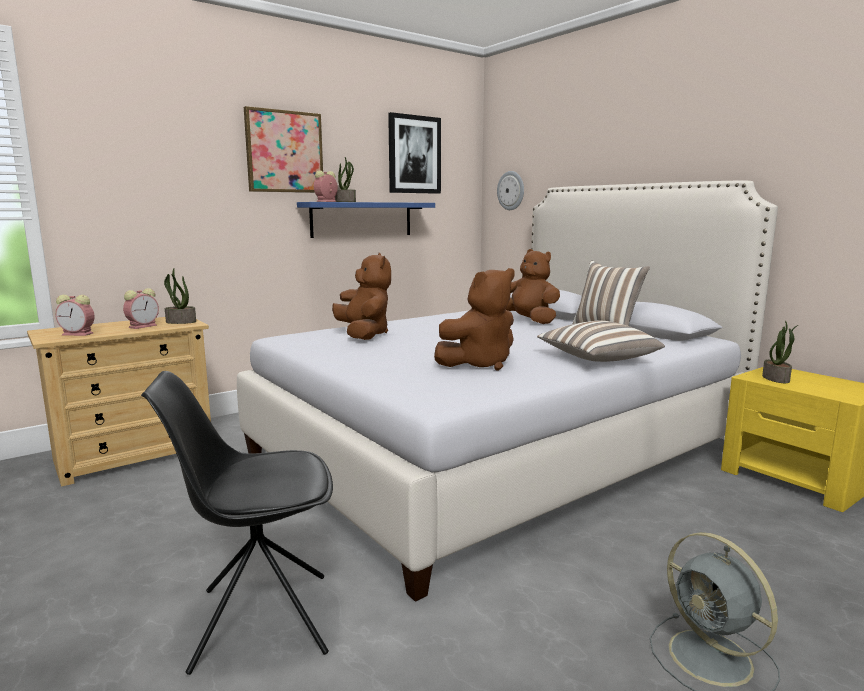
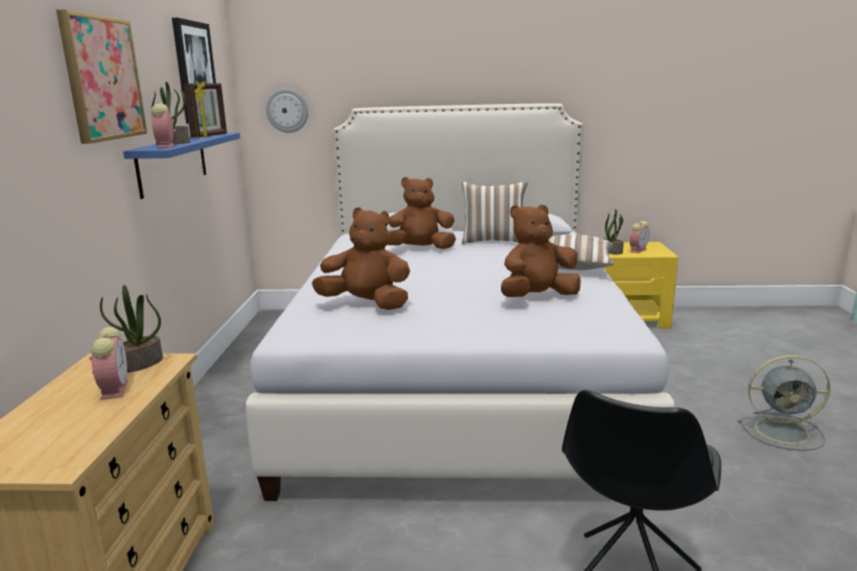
camera: 50 degrees left, 5 degrees up
(79, 334) = (68, 439): alarm clock -> alarm clock (638, 250)
(398, 202) = (210, 136): none -> picture frame
(479, 364) = (537, 297): brown plush toy -> brown plush toy turned 120 degrees counterclockwise

